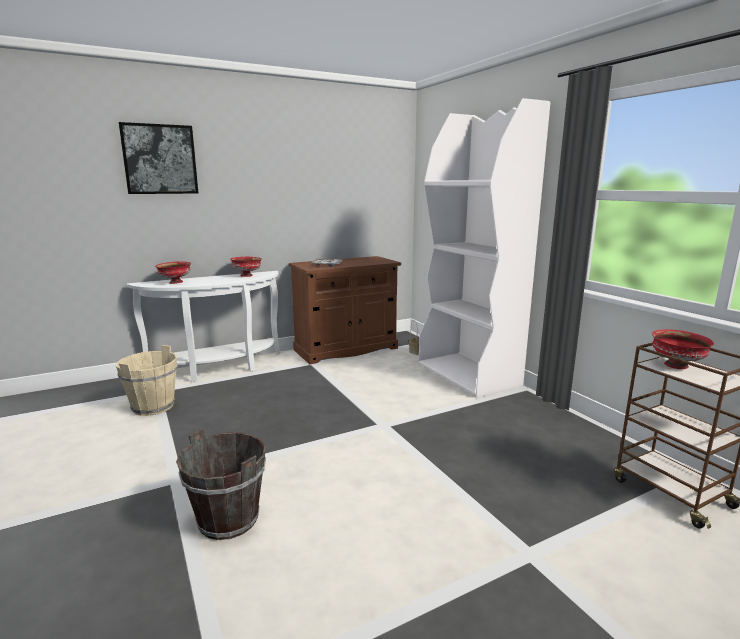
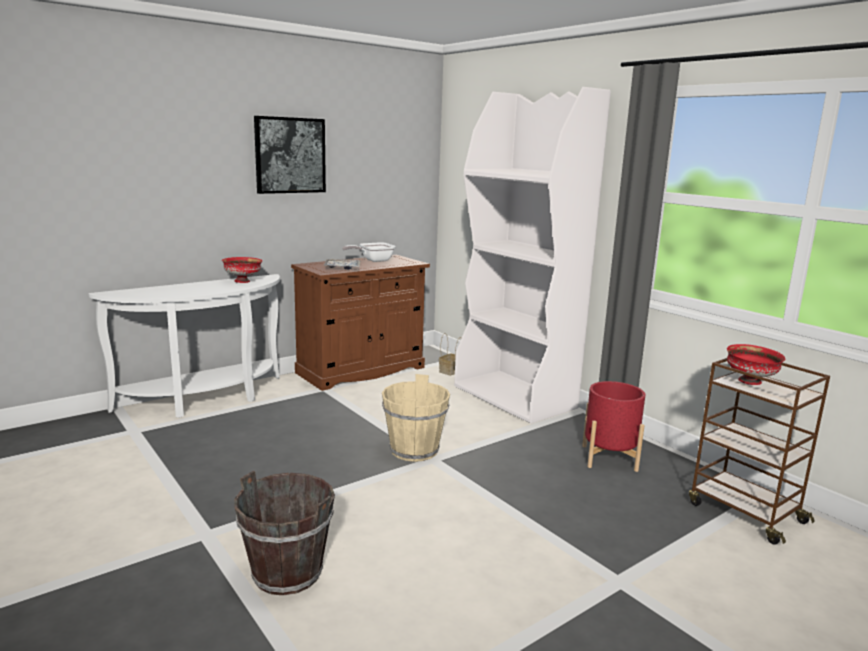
camera: 10 degrees left, 0 degrees up
(153, 407) = (139, 451): beige bucket -> beige bucket (414, 450)
(160, 159) = (134, 134): picture -> picture (290, 155)
(175, 282) = (155, 292): red bowl -> none
(355, 260) = (373, 260): none -> frying pan
(543, 432) = (609, 458): none -> red planter

